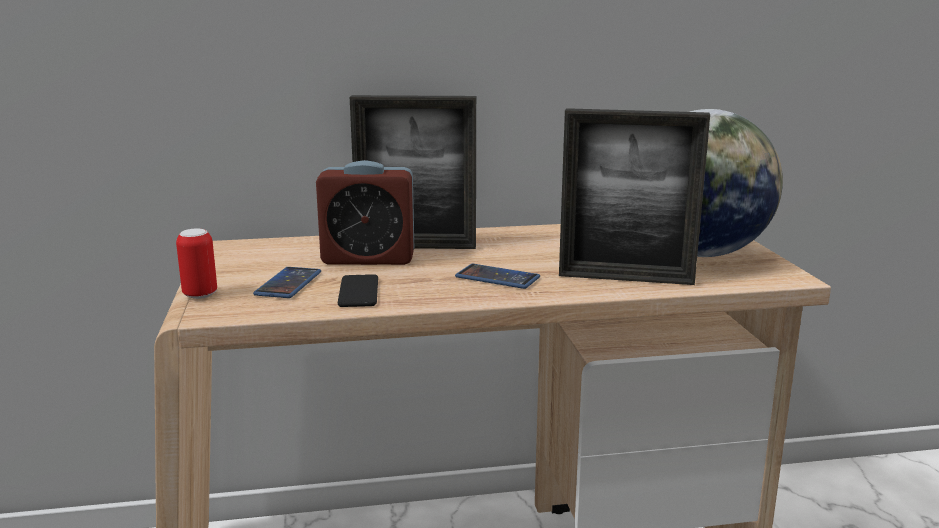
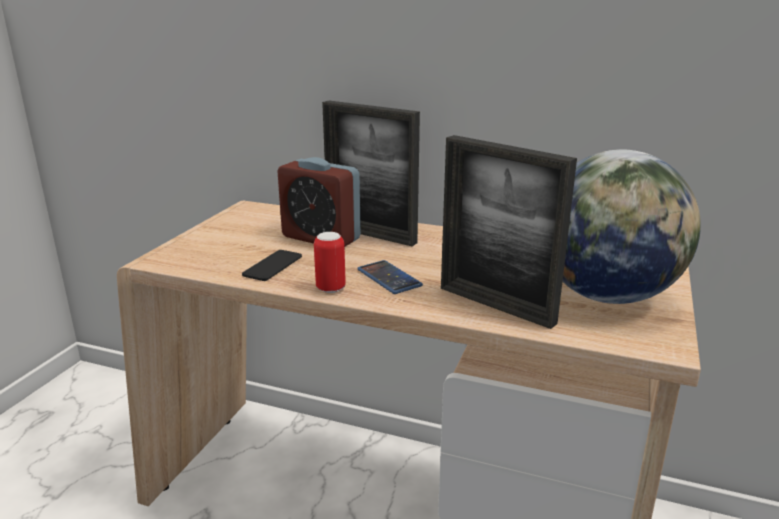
camera: 30 degrees right, 5 degrees up
(200, 294) = (176, 243): can -> can (330, 288)
(288, 283) = (239, 247): phone -> none

